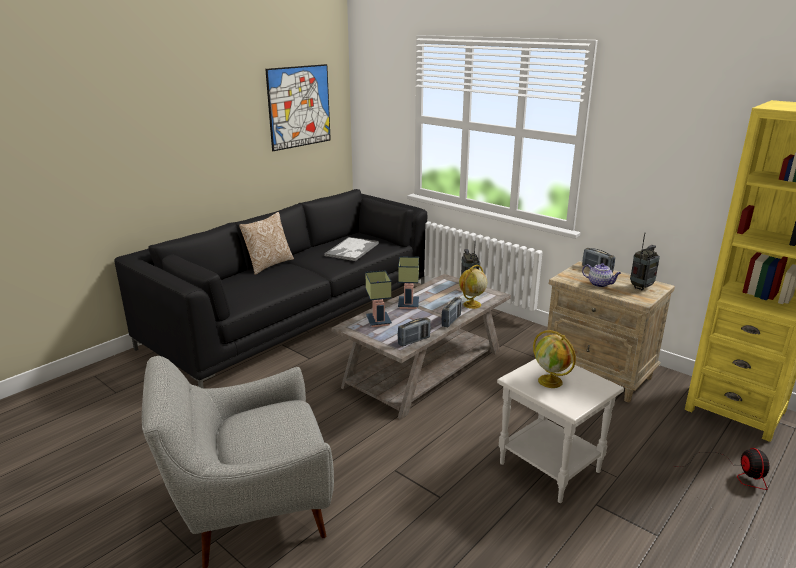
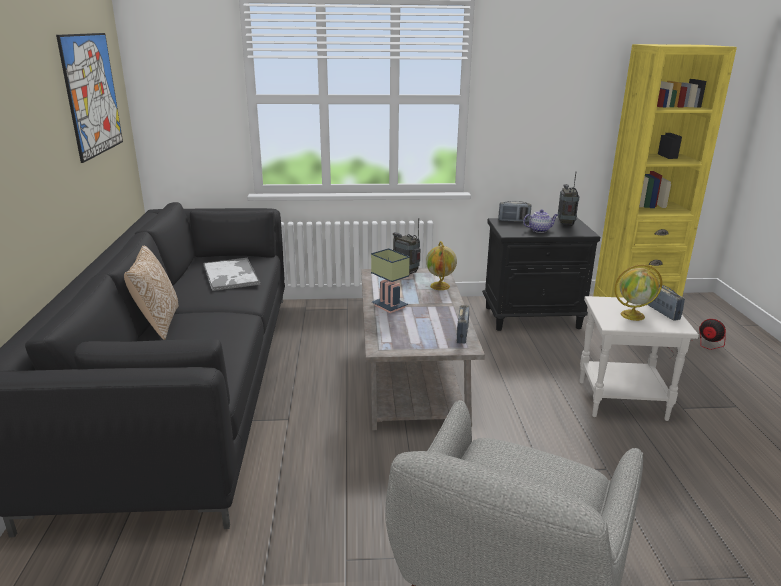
camera: 45 degrees left, 0 degrees up
(377, 321) = (395, 332): table lamp -> none
(451, 321) = (453, 305): radio -> radio (663, 312)
(598, 374) = (532, 317): beige nightstand -> black nightstand

